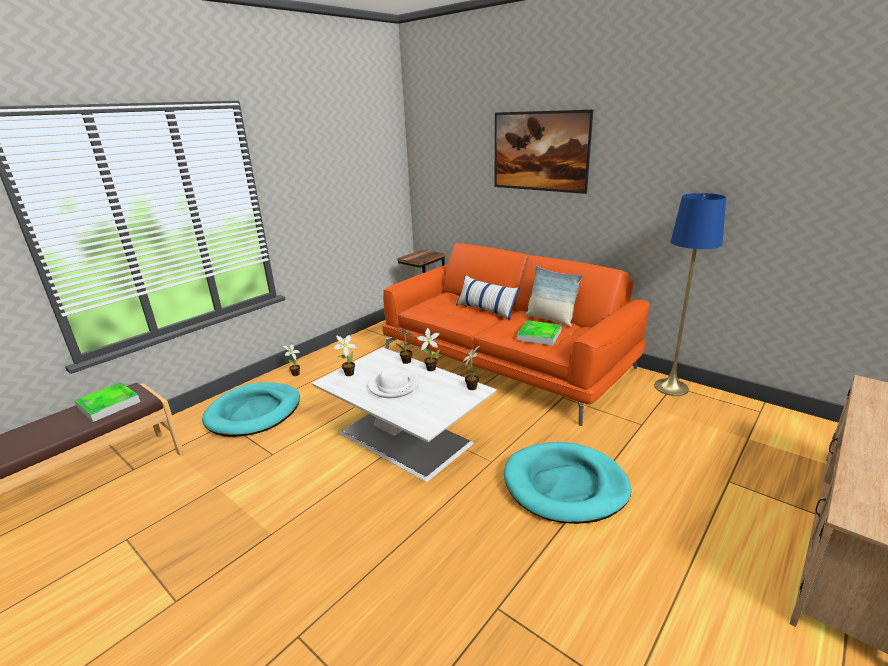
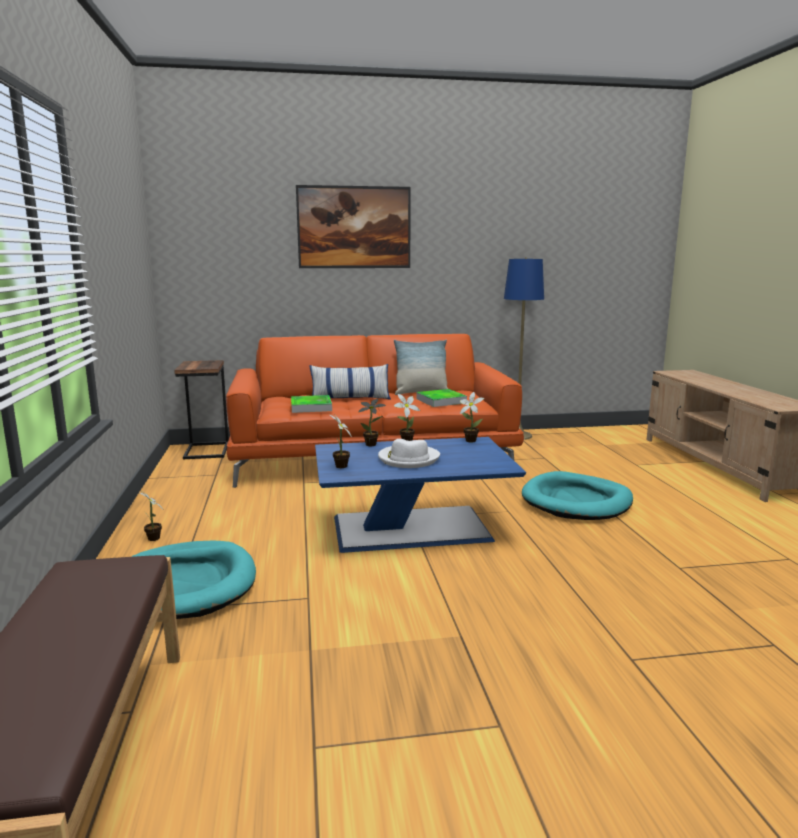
camera: 50 degrees left, 10 degrees down
(109, 404) = (91, 588): tray -> tray (311, 407)
(407, 438) = (414, 528): white coffee table -> blue coffee table

